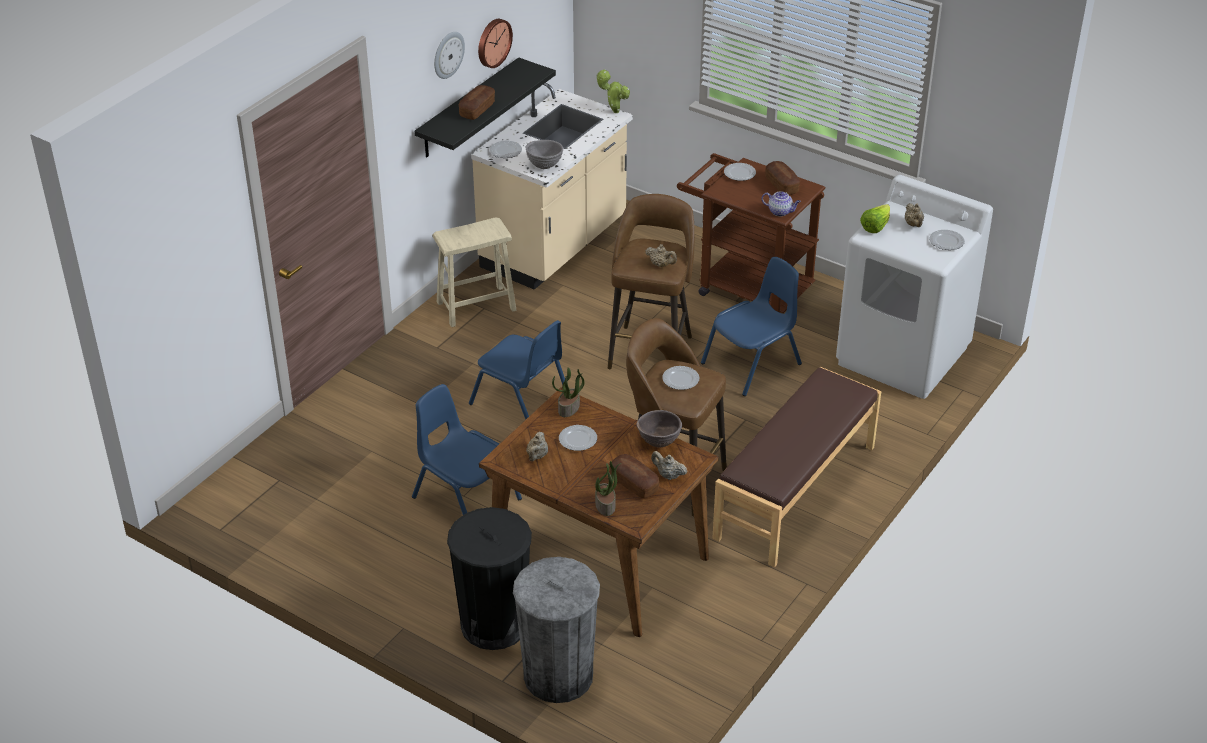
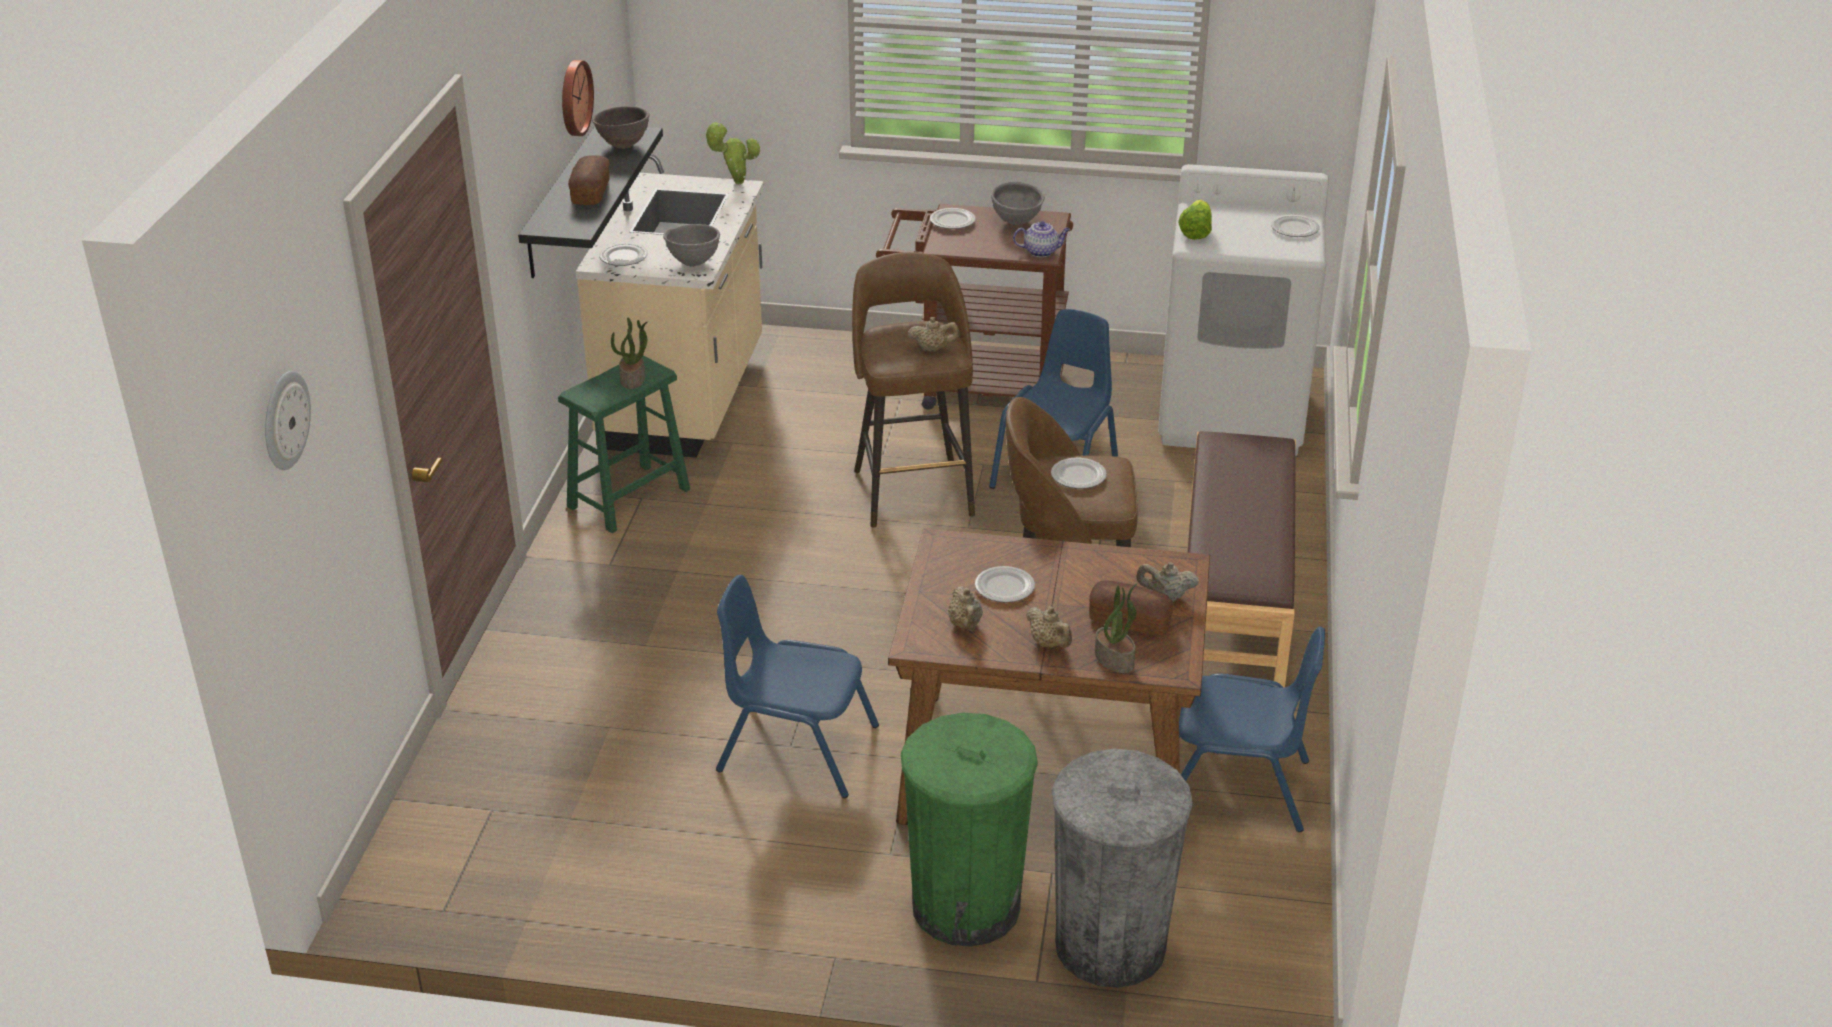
camera: 25 degrees left, 5 degrees down
(448, 54) = (537, 113): wall clock -> wall clock (284, 420)
(476, 306) = (628, 498): beige stool -> green stool
(494, 624) = (965, 906): black trash can -> green trash can
(521, 403) = (784, 602): blue chair -> blue chair (1236, 787)
(569, 408) = (959, 552): potted plant -> potted plant (633, 379)
(659, 442) = (1118, 560): brown bowl -> brown bowl (623, 146)
(781, 185) = (1016, 222): bread -> grey bowl
(913, 224) = (1238, 220): beige teapot -> beige teapot (1049, 644)

